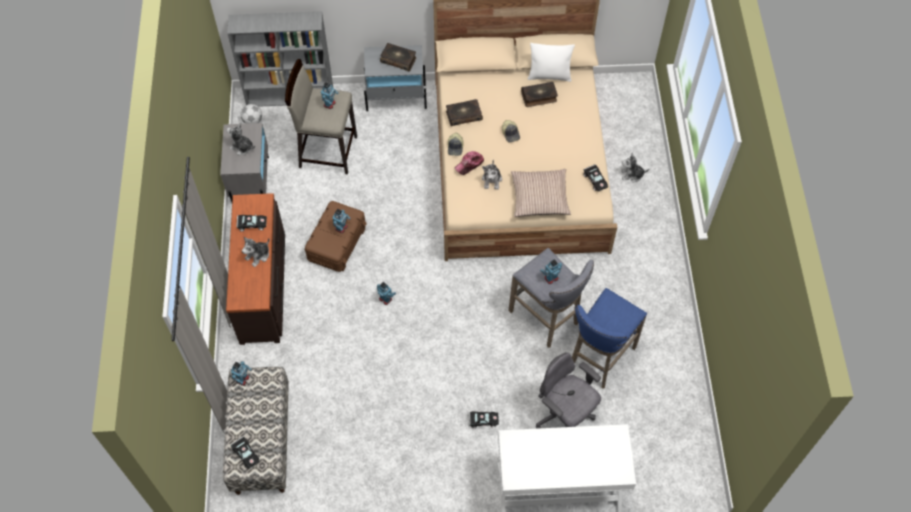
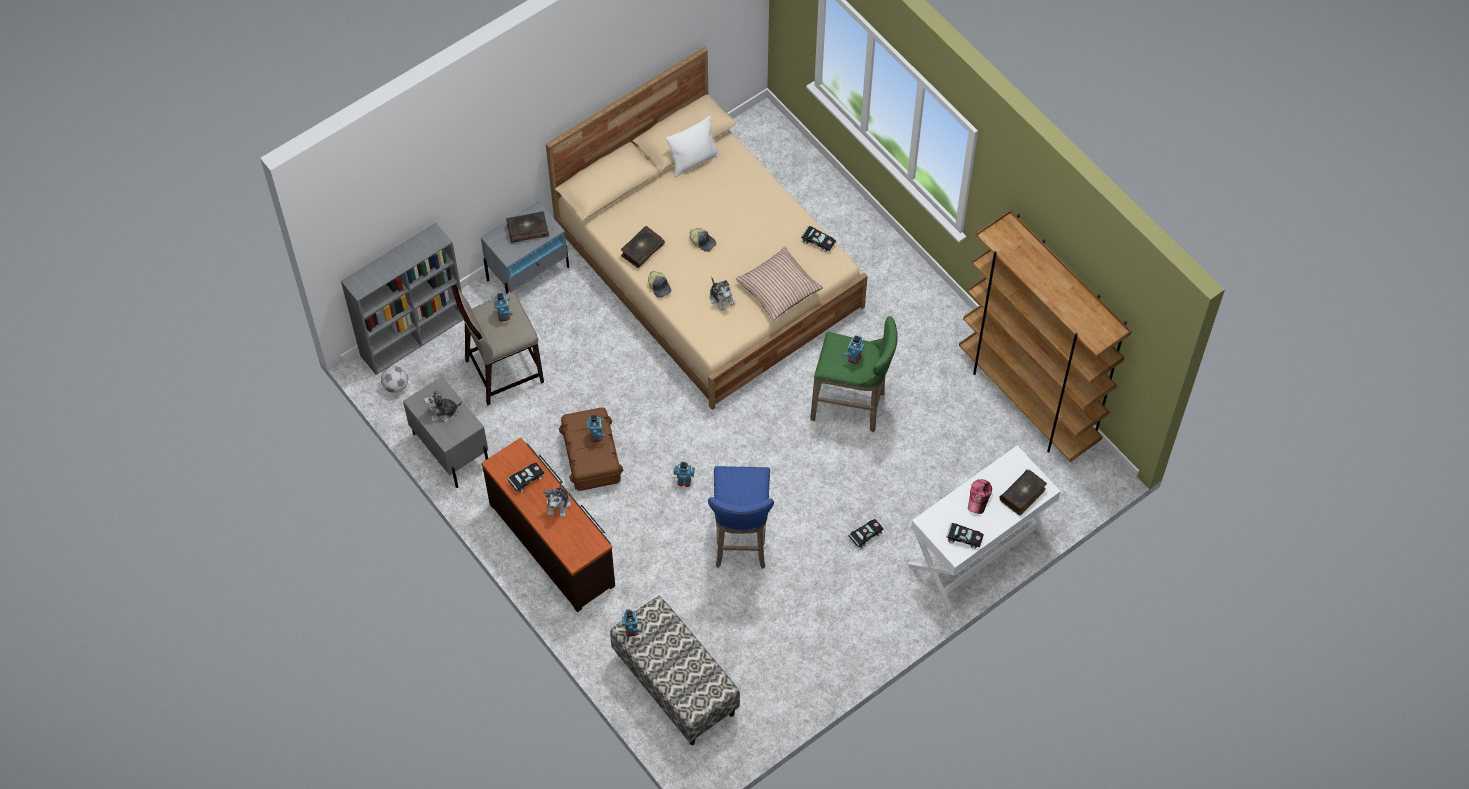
camera: 35 degrees left, 0 degrees up
(245, 453) = (691, 691): black toy car -> black toy car (963, 537)
(469, 164) = (688, 295): cap -> cap (979, 497)
(539, 97) = (700, 189): book -> book (1023, 495)
(546, 319) = (851, 406): grey stool -> green stool
(564, 416) = (934, 485): grey office chair -> none
(599, 359) = (927, 413): blue stool -> blue stool (741, 541)
(632, 175) = (827, 217): plush toy -> none
(685, 397) = (1028, 400): none -> brown bookcase

